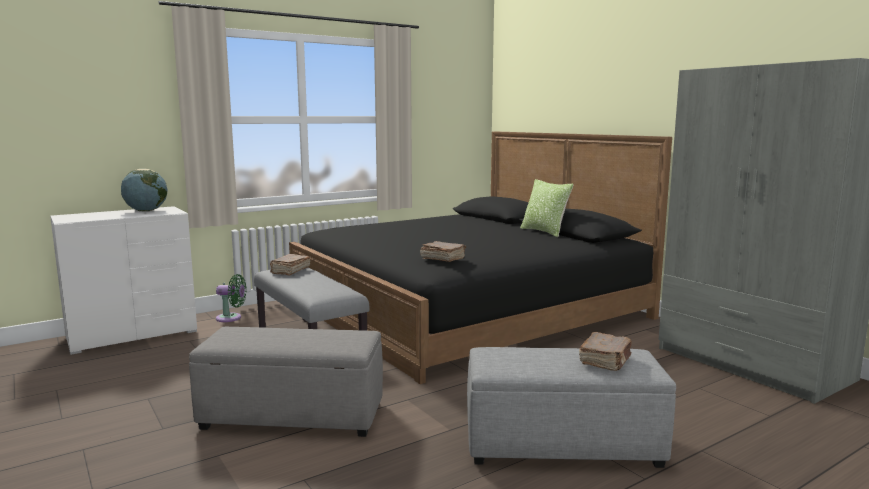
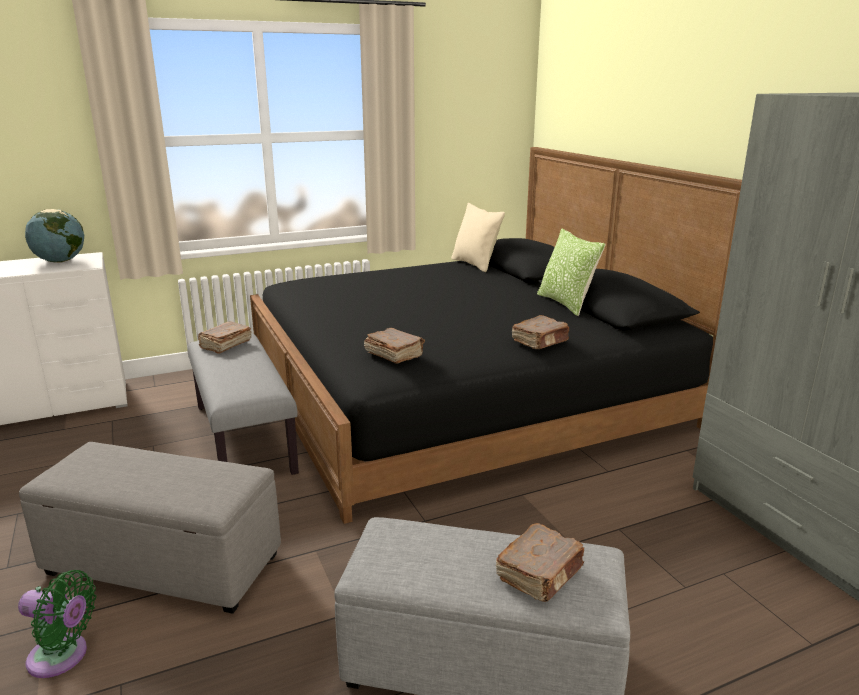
camera: 10 degrees right, 10 degrees up
(231, 318) = (176, 387): green fan -> green fan (62, 657)
(461, 216) = (475, 264): none -> beige pillow
(541, 249) = (540, 342): none -> brown book

